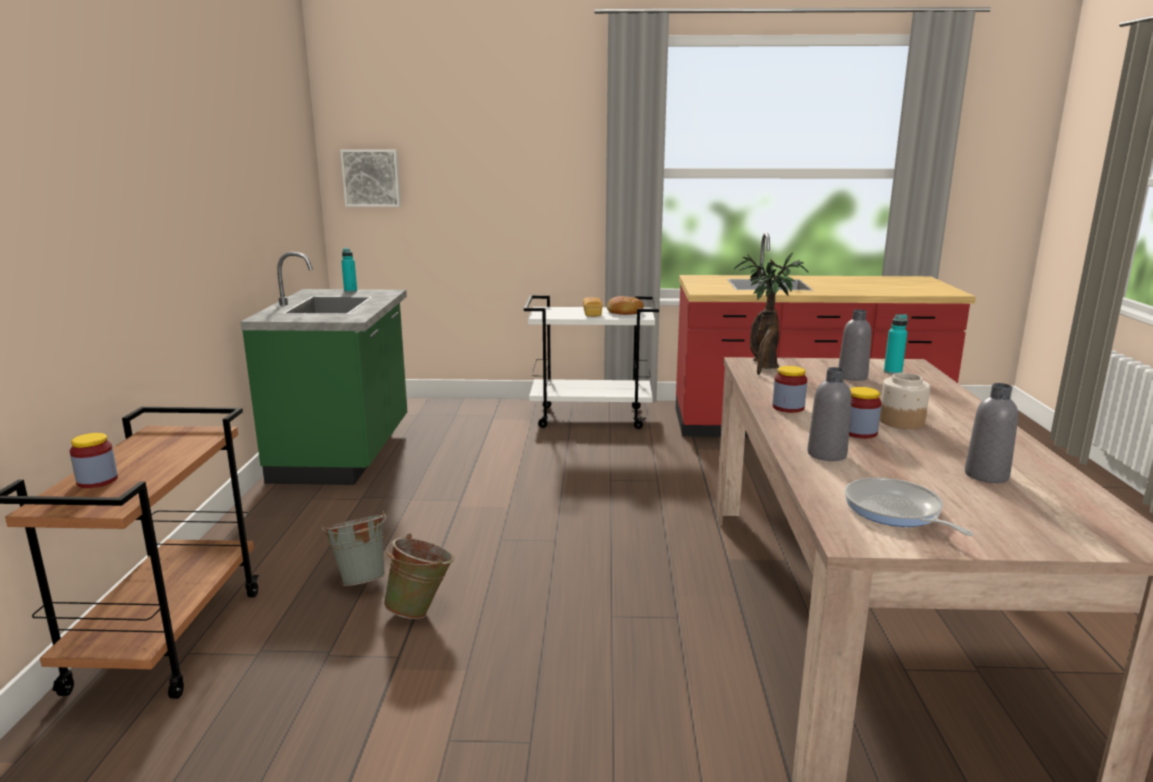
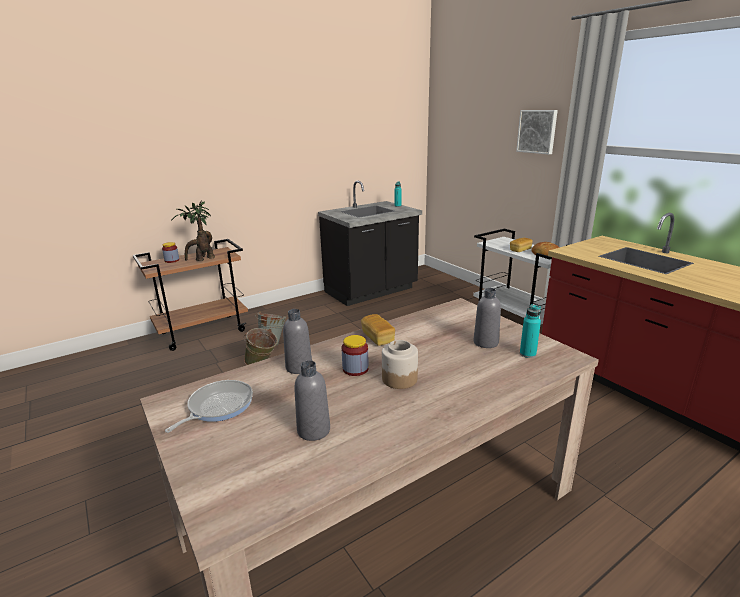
camera: 55 degrees right, 5 degrees up
(345, 454) = (371, 291): green counter -> black counter
(371, 178) = (447, 141): picture -> picture (537, 131)
(764, 366) = (458, 312): potted plant -> potted plant (202, 259)
(788, 407) = (378, 338): jar -> bread

